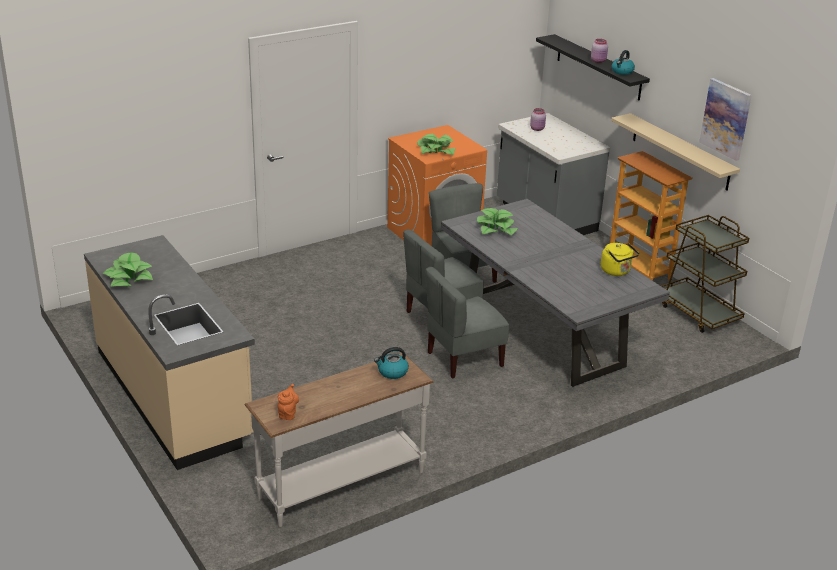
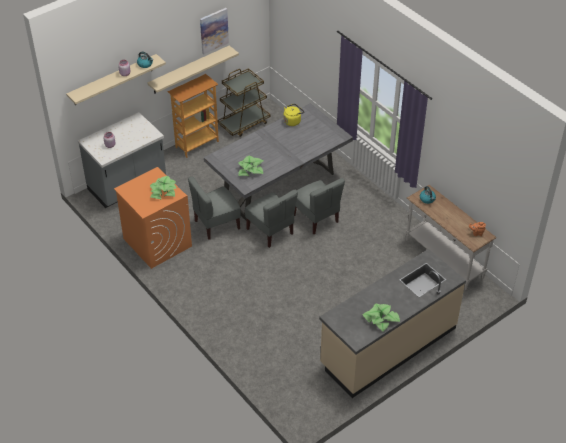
camera: 95 degrees left, 15 degrees up
(598, 67) = (113, 80): black shelf -> beige shelf

